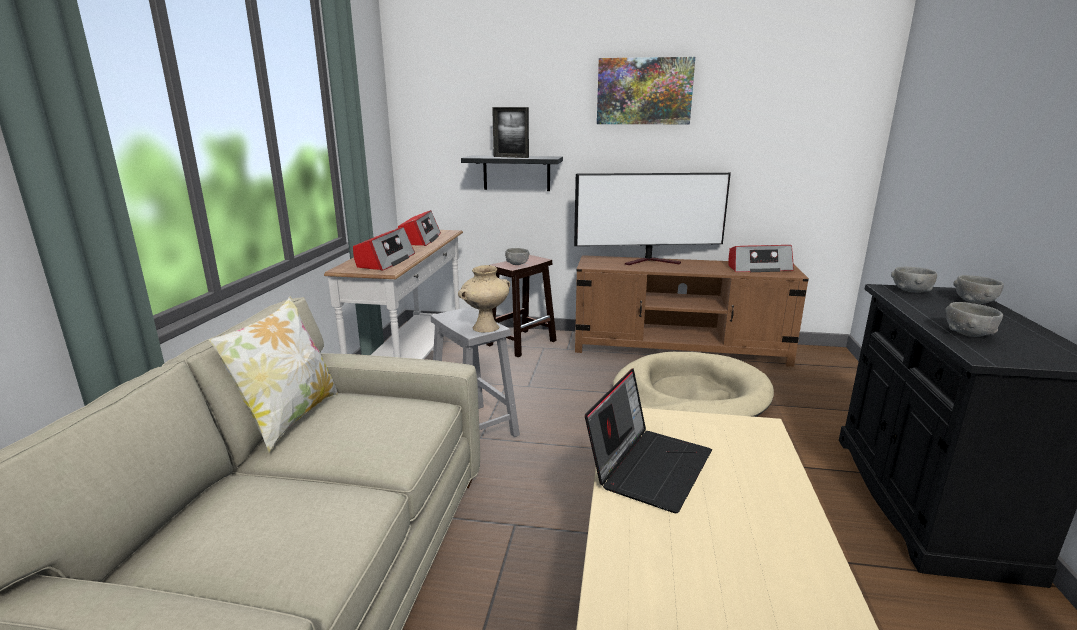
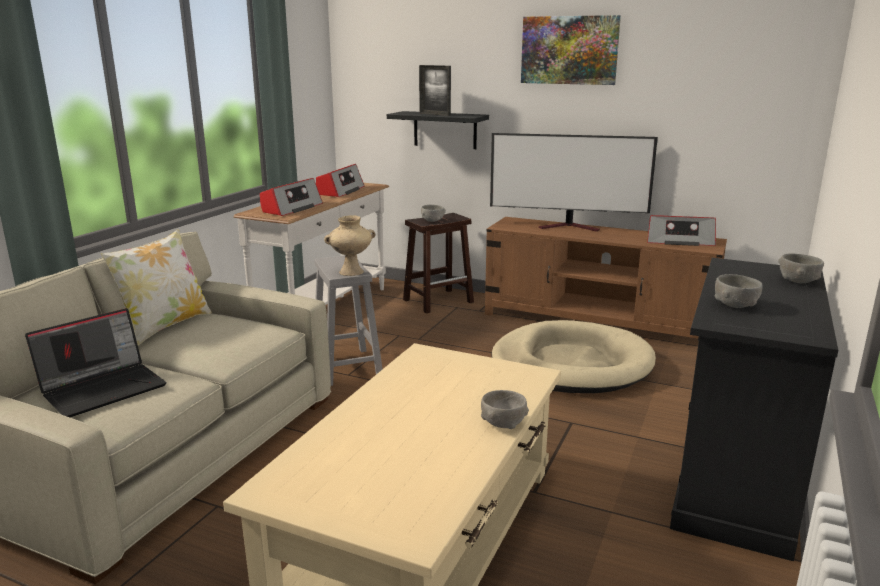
camera: 15 degrees right, 0 degrees up
(649, 466) = (407, 387): laptop -> laptop (104, 388)
(911, 291) = (747, 267): grey bowl -> grey bowl (503, 424)

